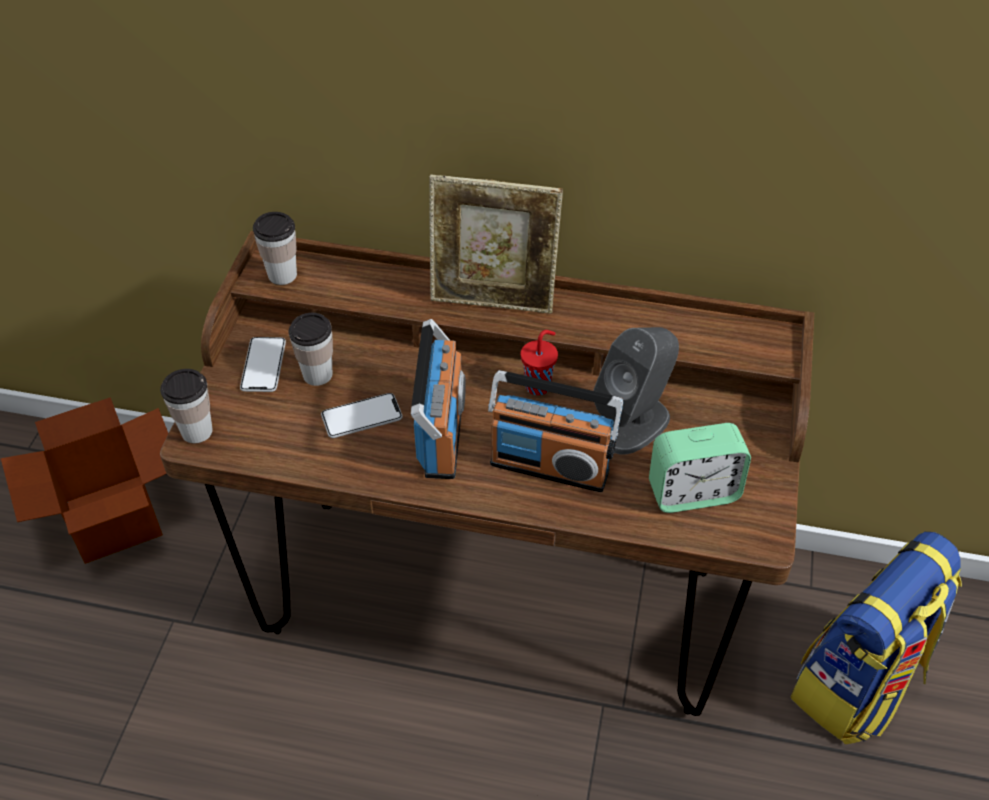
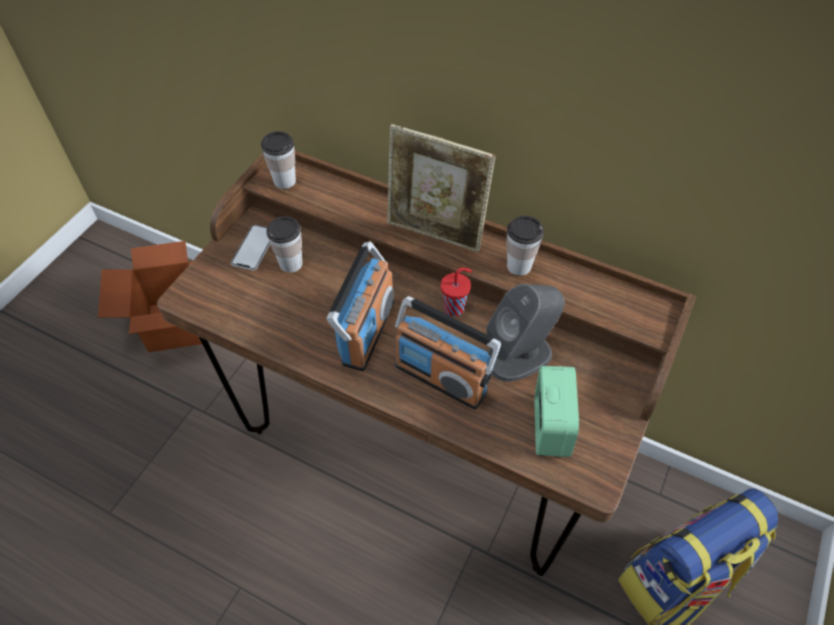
camera: 15 degrees right, 5 degrees up
(197, 431) = (188, 290): cup -> cup (519, 266)
(361, 417) = (311, 304): phone -> none
(693, 492) = (550, 427): alarm clock -> alarm clock turned 90 degrees counterclockwise

